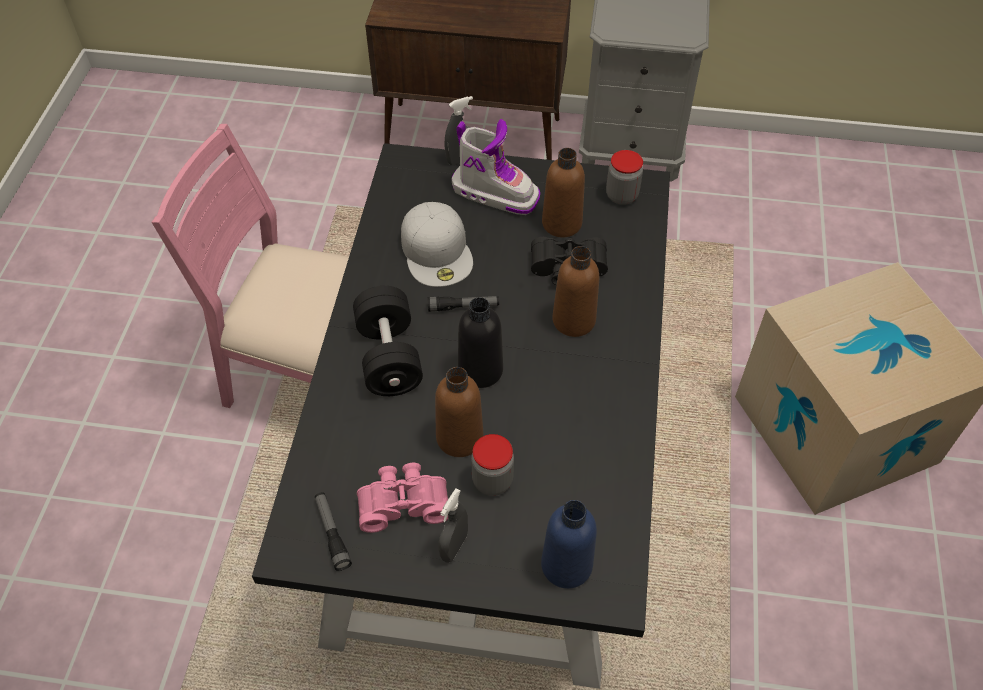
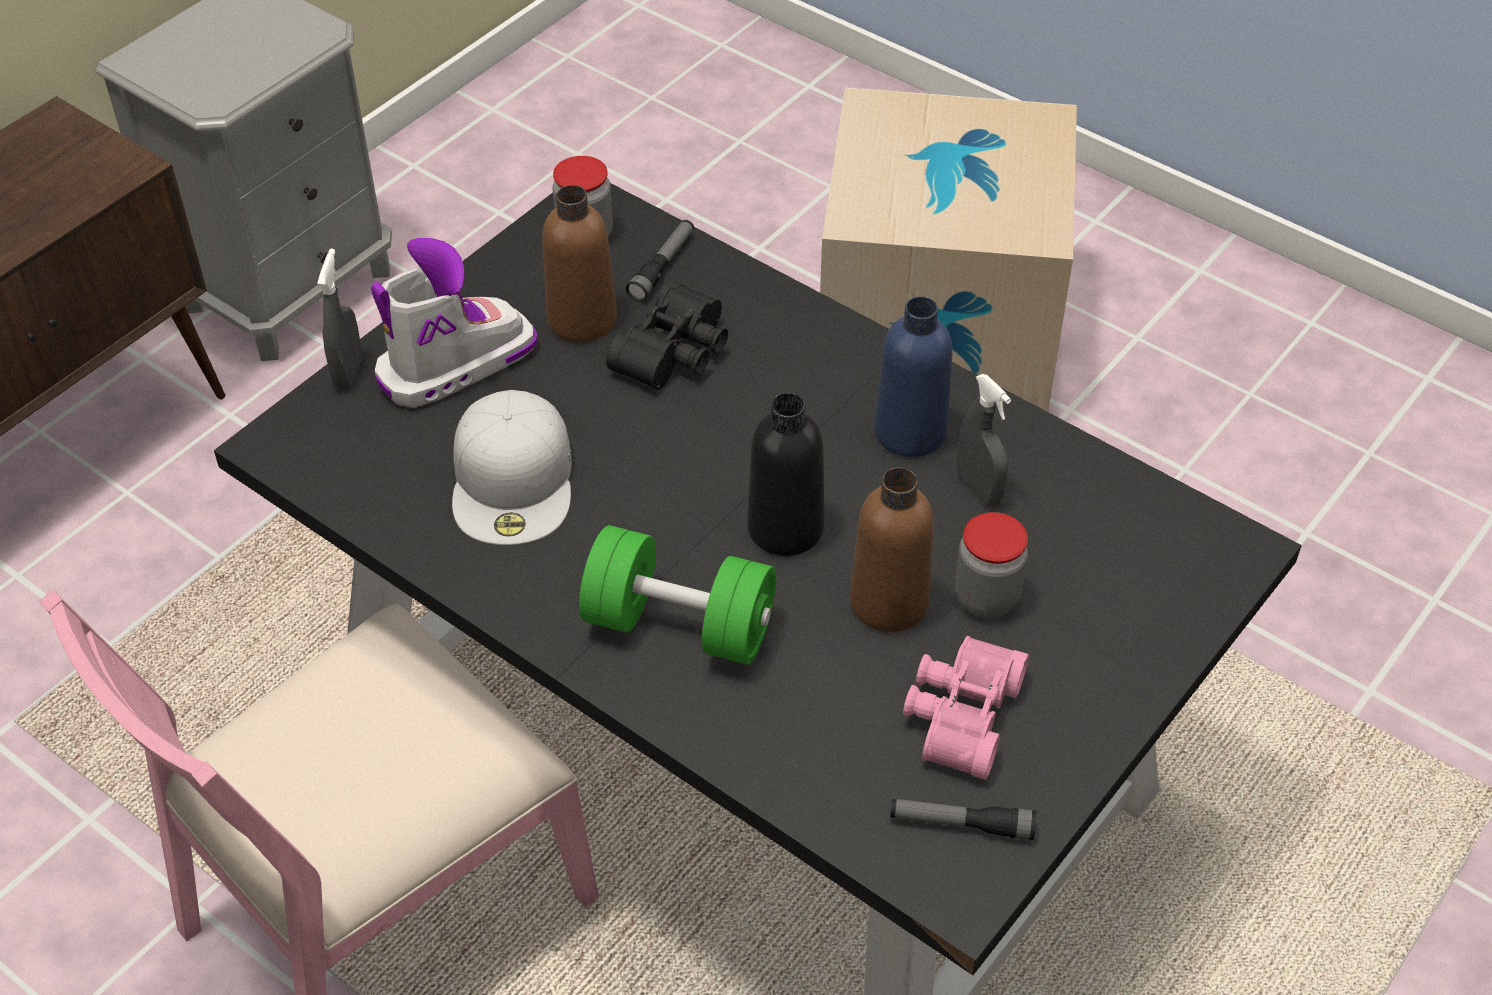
camera: 60 degrees left, 5 degrees down
(389, 357) = (679, 625): black dumbbell -> green dumbbell
(437, 251) = (514, 480): white cap -> white cap turned 75 degrees clockwise
(454, 547) = (1069, 686): grey spray bottle -> grey spray bottle (978, 489)
(463, 307) = (651, 497): flashlight -> flashlight (662, 267)
(566, 565) = (1167, 577): blue bottle -> blue bottle (910, 432)
(573, 320) = (772, 389): brown bottle -> none

